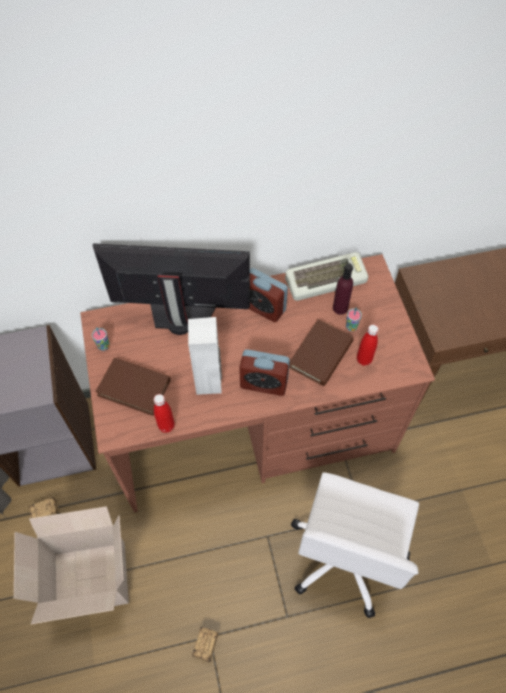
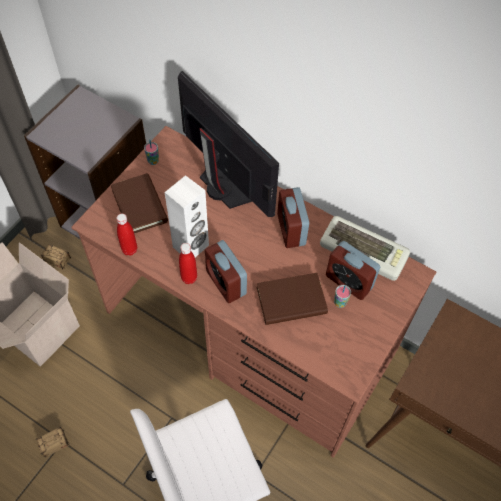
camera: 45 degrees right, 0 degrees up
(340, 308) = (349, 281): purple bottle -> alarm clock
(364, 360) = (319, 335): red bottle -> red bottle (189, 278)

